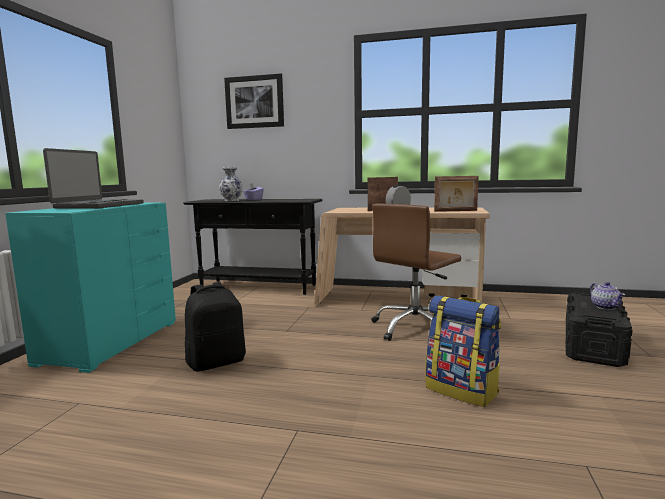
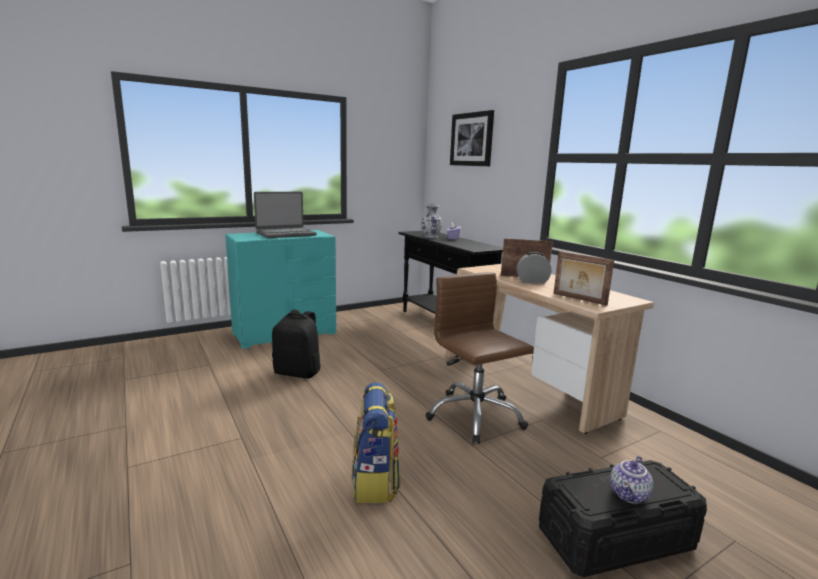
camera: 45 degrees right, 5 degrees up
(415, 328) = (475, 415): brown office chair -> brown office chair turned 60 degrees clockwise

